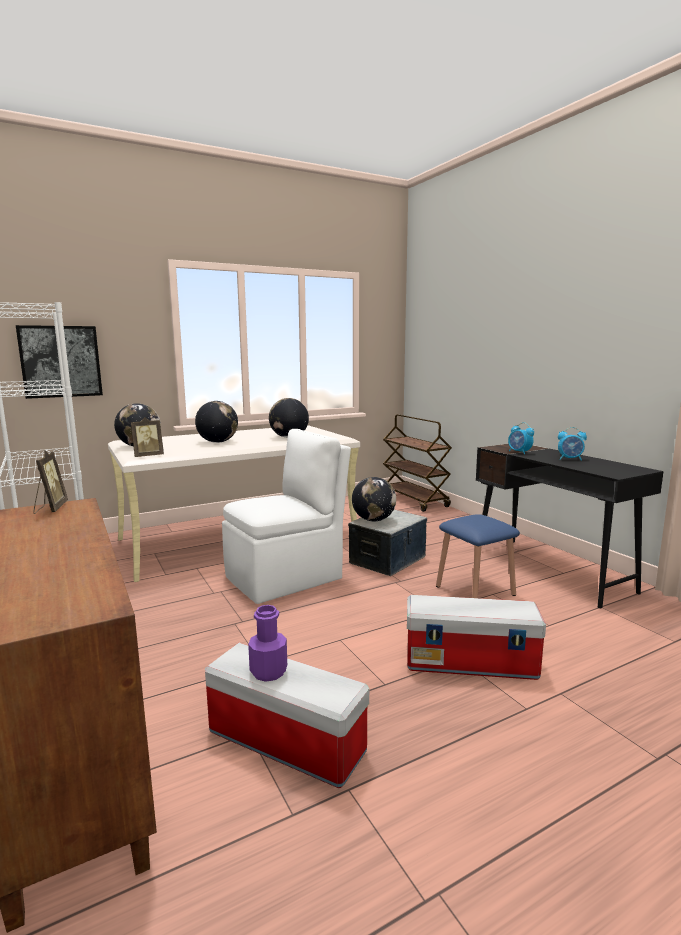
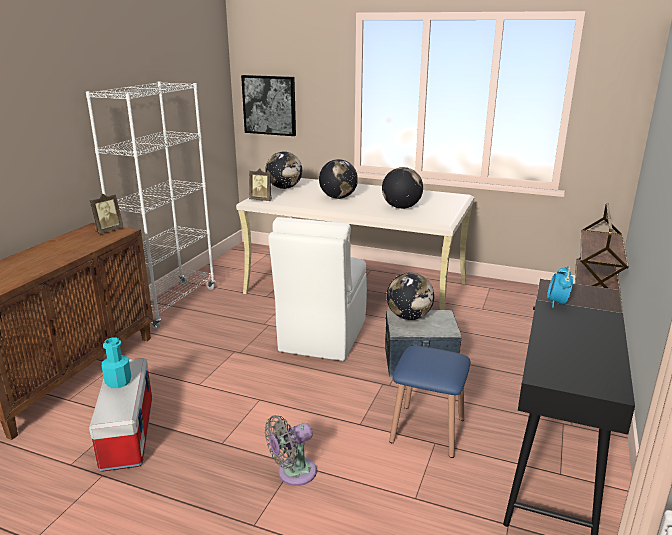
camera: 50 degrees right, 10 degrees up
(268, 671) = (118, 382): purple bottle -> turquoise bottle
(286, 577) = (322, 336): white chair -> white chair turned 90 degrees clockwise
(471, 663) = (293, 473): storage box -> grey fan
(570, 459) = (579, 336): alarm clock -> none

